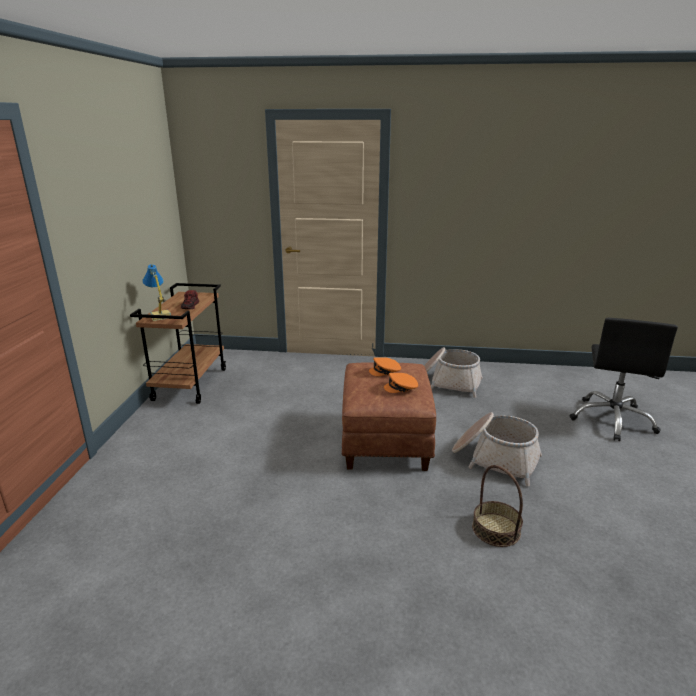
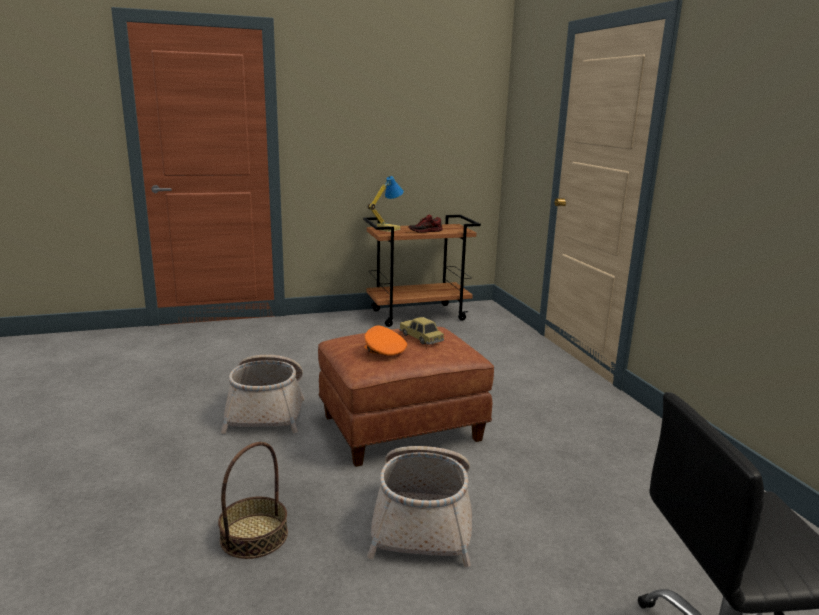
camera: 65 degrees right, 5 degrees down
(385, 371) = (421, 338): orange cap -> toy car
(448, 383) = (610, 450): basket -> basket (267, 410)

